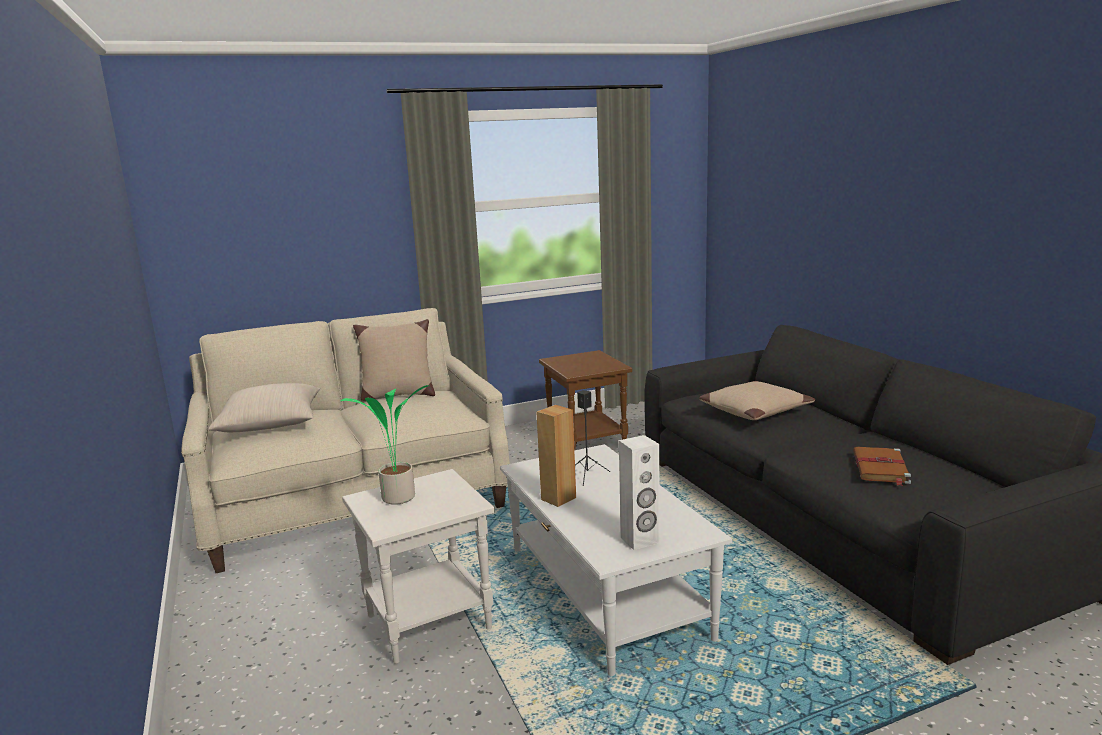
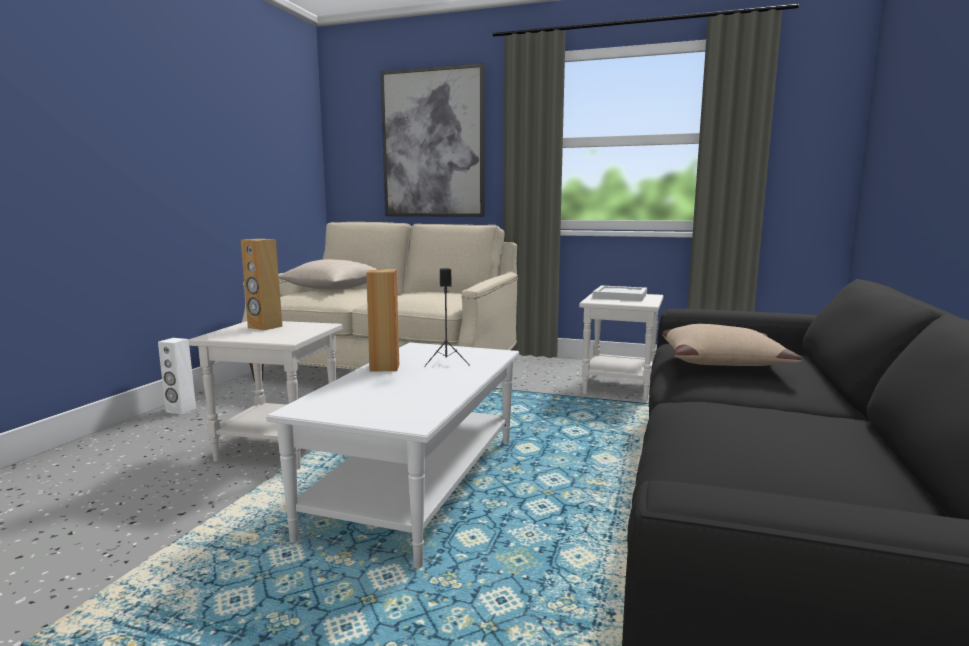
camera: 40 degrees right, 5 degrees down
(313, 215) = (433, 144): none -> picture
(397, 395) = (439, 291): beige pillow -> none
(397, 499) = (264, 327): potted plant -> brown speaker
(575, 360) = (619, 296): none -> white tray
(585, 445) = (617, 387): brown side table -> white side table
(640, 540) = (354, 408): white speaker -> white speaker (180, 410)
(880, 468) = (747, 440): brown book -> none

